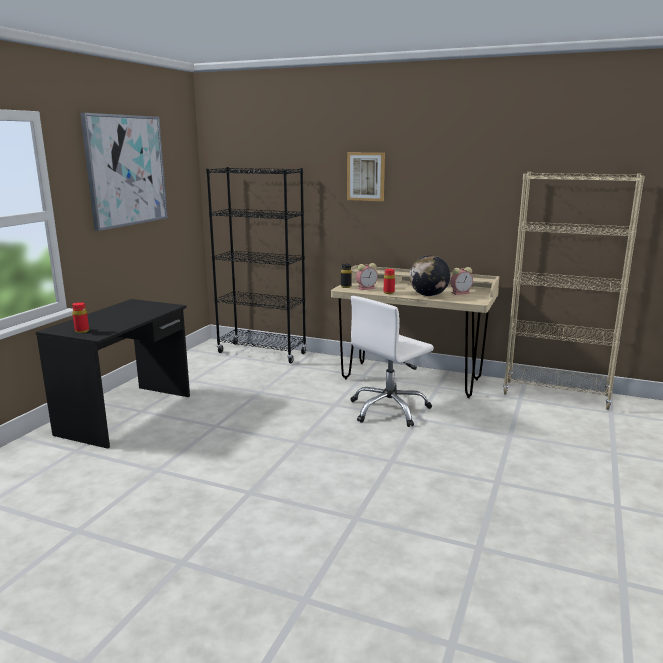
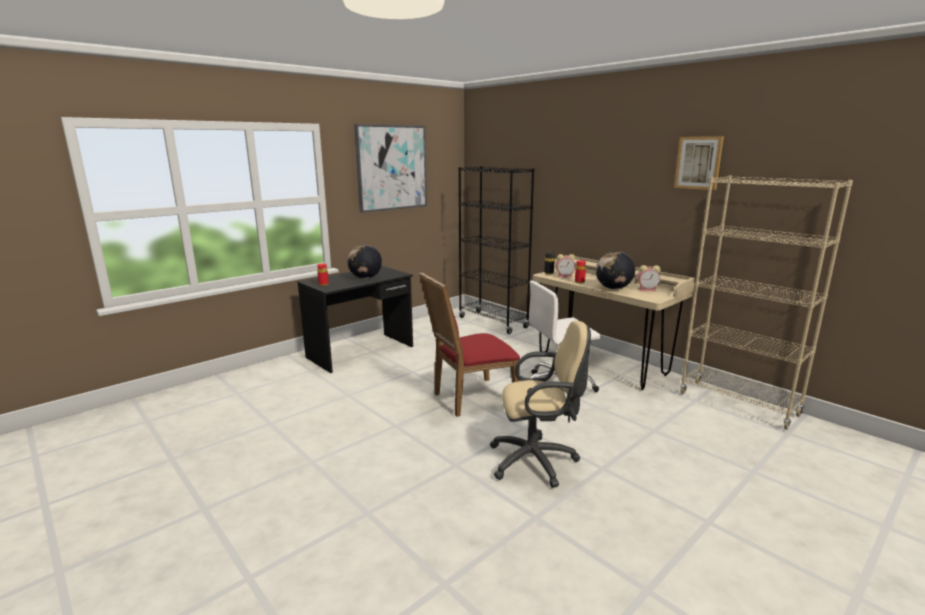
camera: 25 degrees right, 0 degrees up
(129, 316) = (365, 278): none -> globe
(309, 442) = (470, 398): none -> red chair
(366, 176) = (584, 176): picture -> picture (698, 163)
(433, 491) = (537, 461): none -> beige office chair

